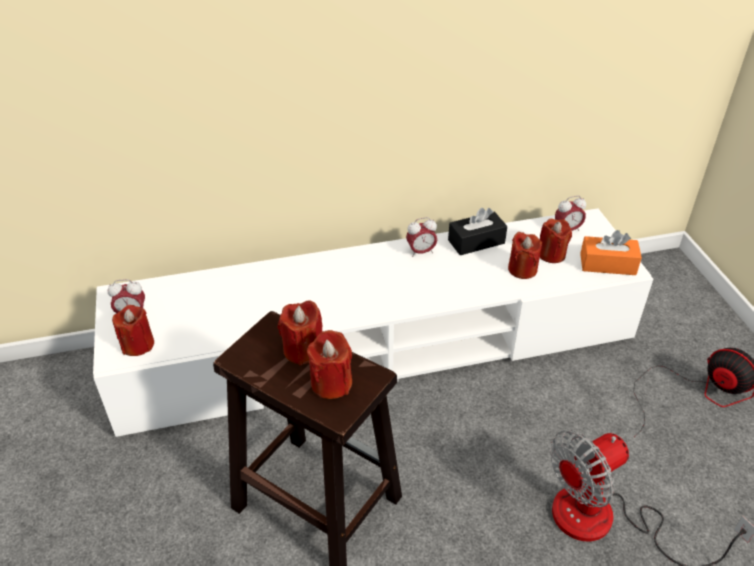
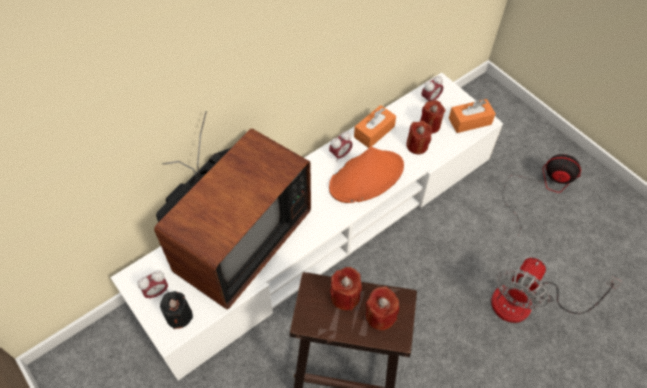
camera: 25 degrees left, 15 degrees up
(137, 344) = (179, 316): red candle -> black candle
(247, 295) = (235, 240): none -> television
(439, 281) = (367, 177): none -> orange hat
(476, 242) = (374, 132): black tissue box -> orange tissue box

